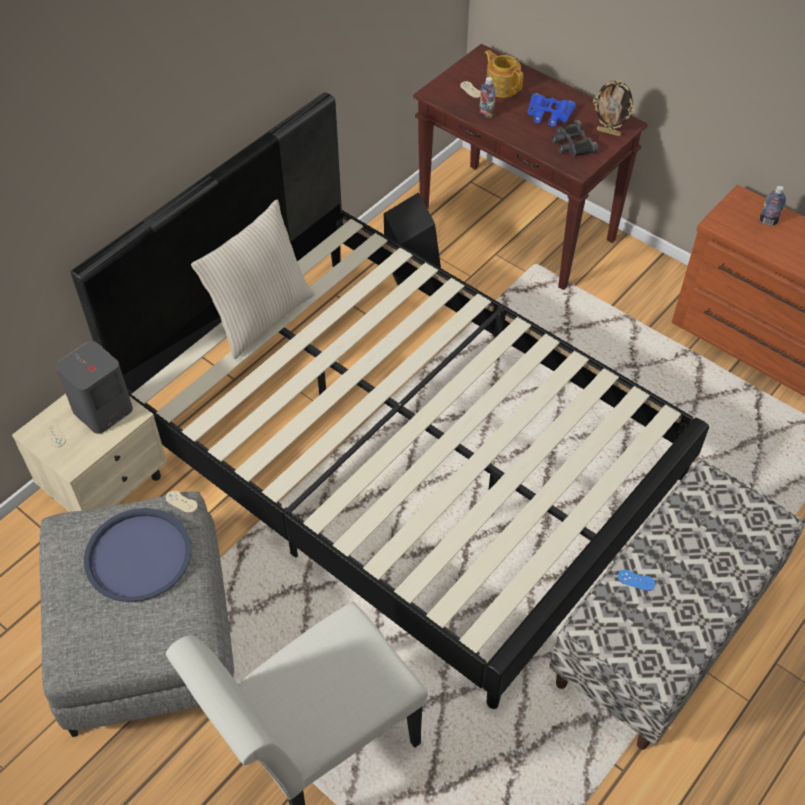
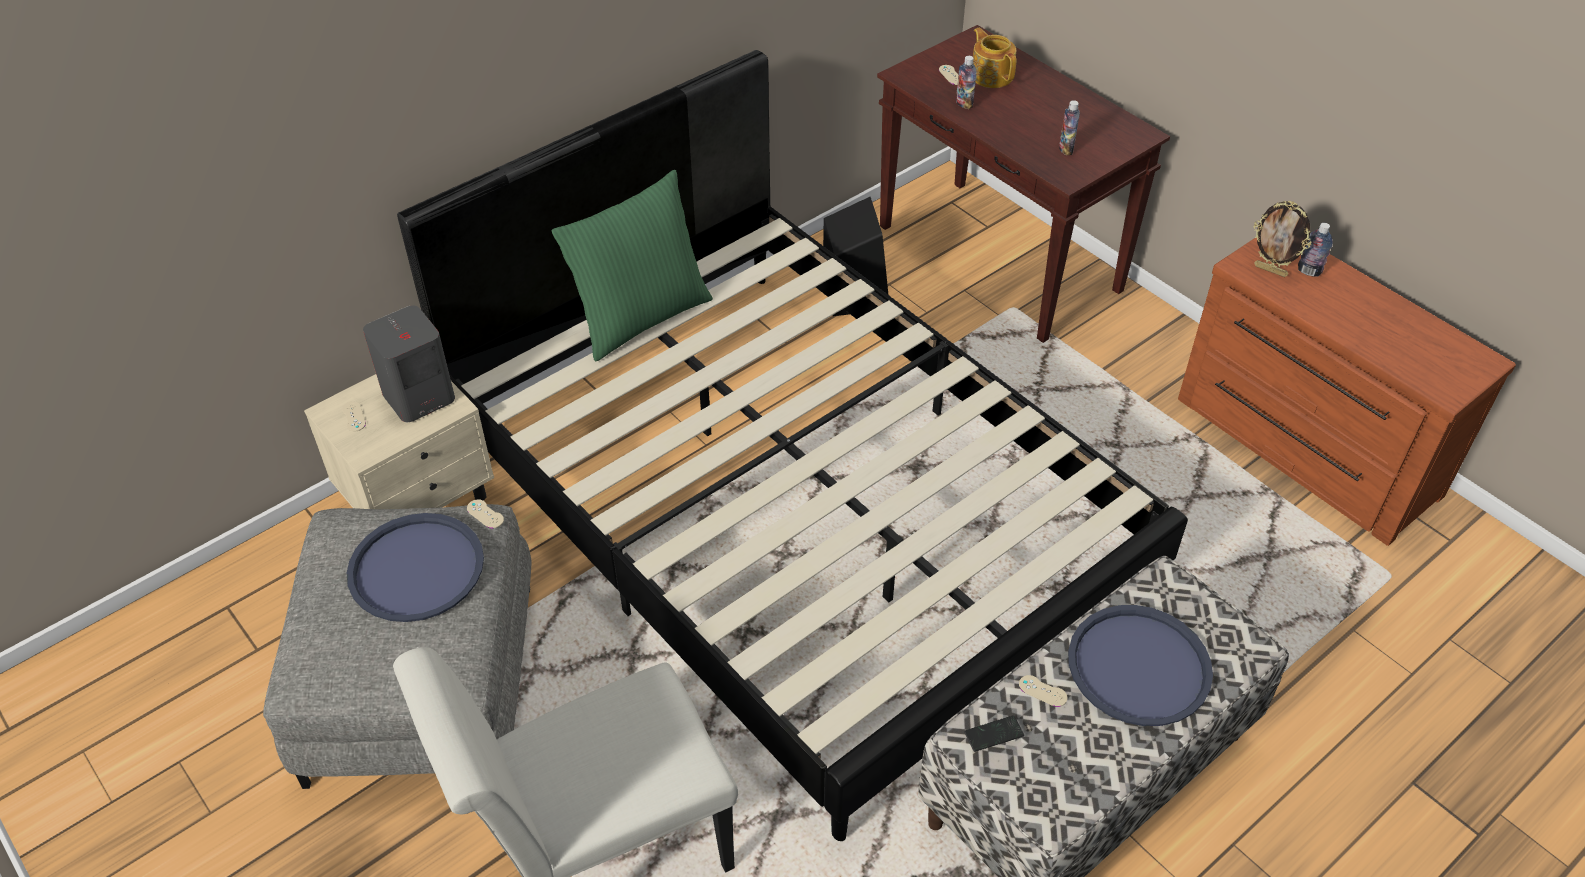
camera: 10 degrees right, 5 degrees down
(261, 317) = (640, 317): beige pillow -> green pillow
(548, 114) = (1043, 113): blue binoculars -> none
(572, 144) = (1066, 149): black binoculars -> bottle
(608, 619) = (993, 734): none -> phone
(609, 132) = (1116, 141): picture frame -> picture frame (1271, 270)
(636, 580) = (1042, 691): blue game controller -> beige game controller
(701, 550) = (1139, 666): none -> blue tray

